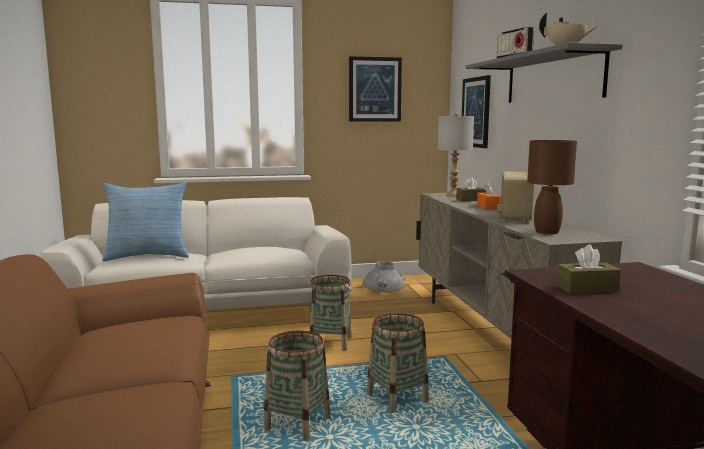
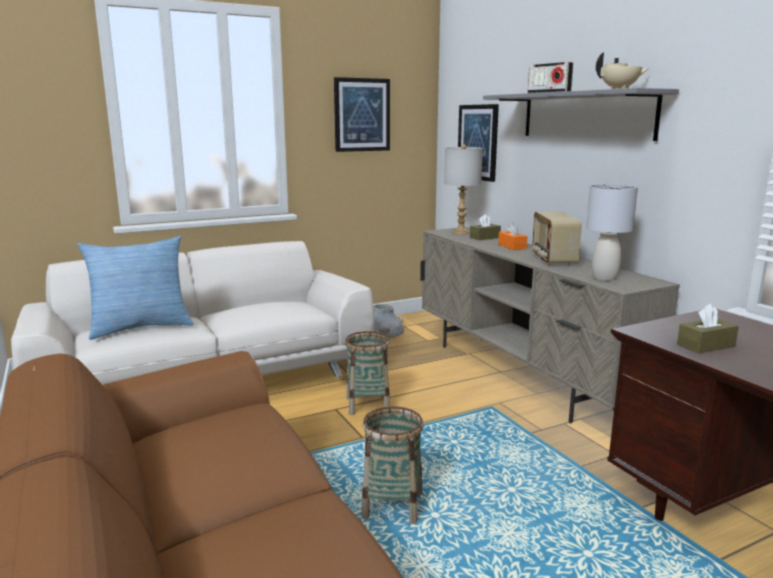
camera: 15 degrees left, 5 degrees up
(397, 398) = (474, 461): basket -> none
(546, 232) = (604, 278): brown table lamp -> grey table lamp

